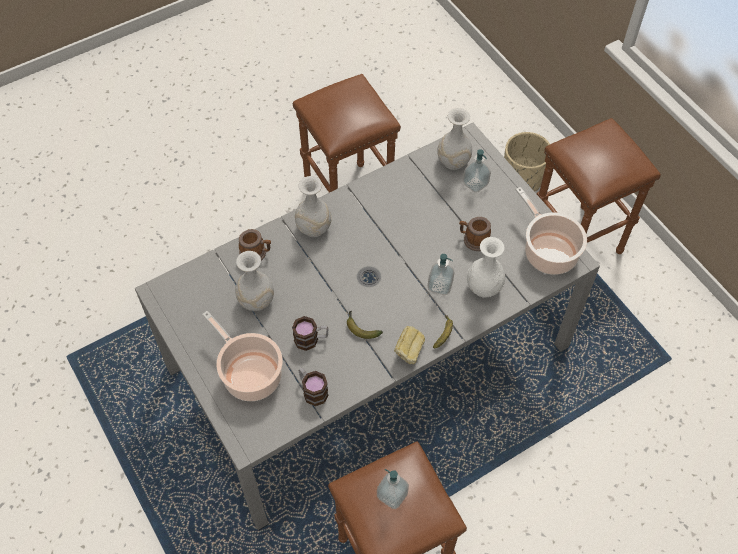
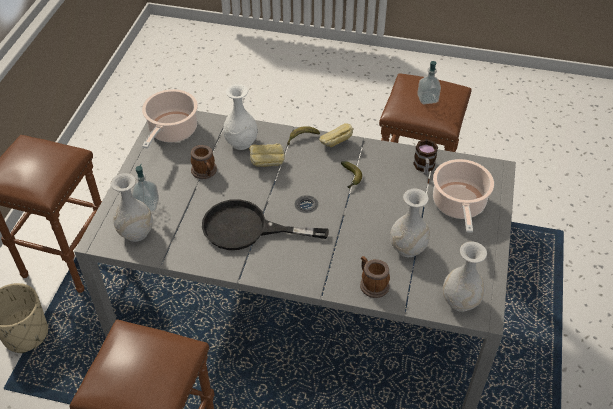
camera: 135 degrees left, 10 degrees down
(311, 339) = (393, 195): mug -> none
(313, 228) = (305, 267): white vase -> white vase (461, 301)
(385, 222) = (247, 229): none -> black frying pan
(440, 285) = (267, 163): soap dispenser -> bread

